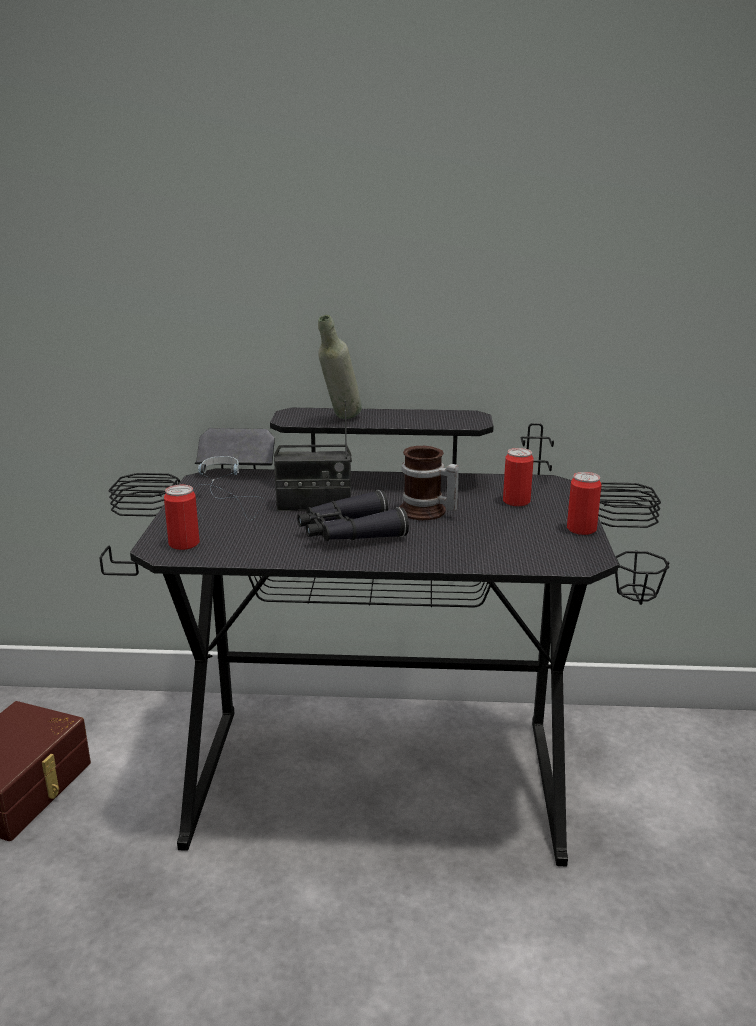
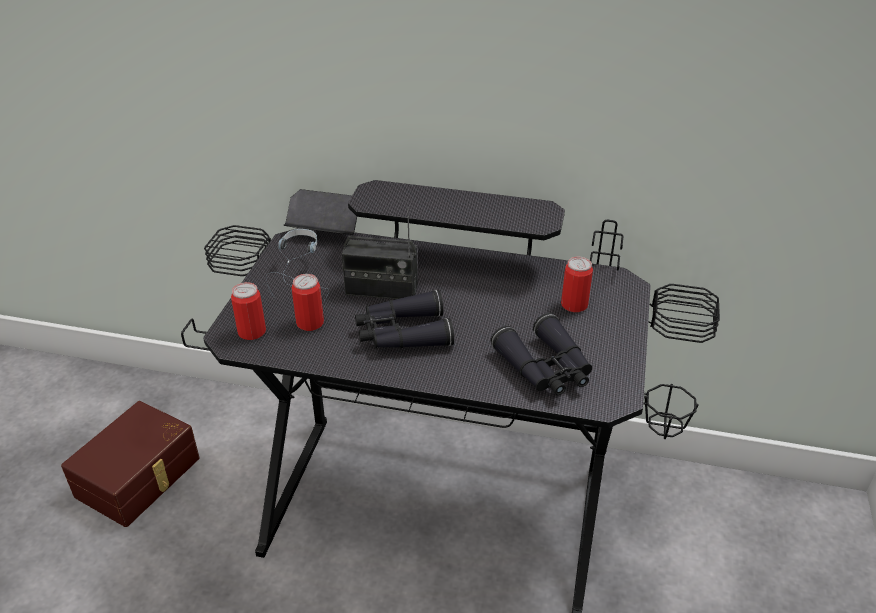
camera: 10 degrees right, 15 degrees up
(340, 420) = (414, 206): grey bottle -> none
(426, 512) = (482, 312): mug -> none
(508, 545) = (545, 368): none -> black binoculars
(581, 529) = (624, 353): can -> can (310, 323)

